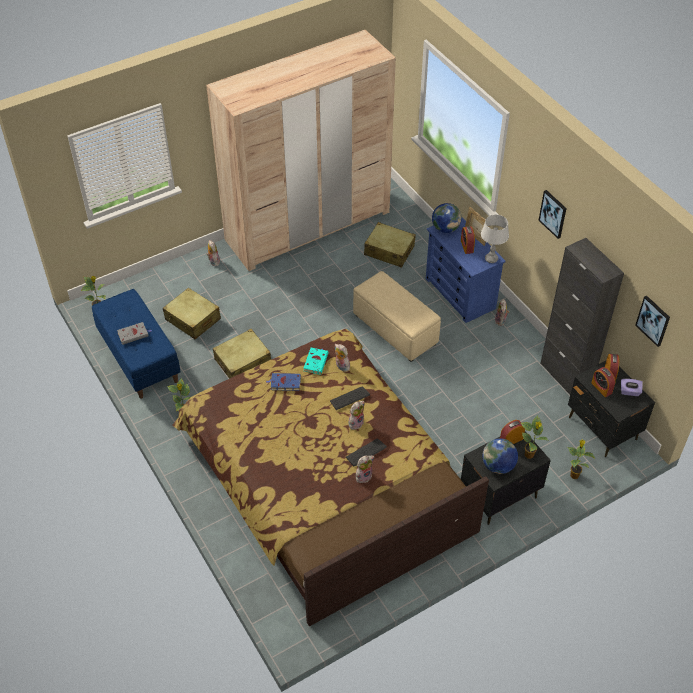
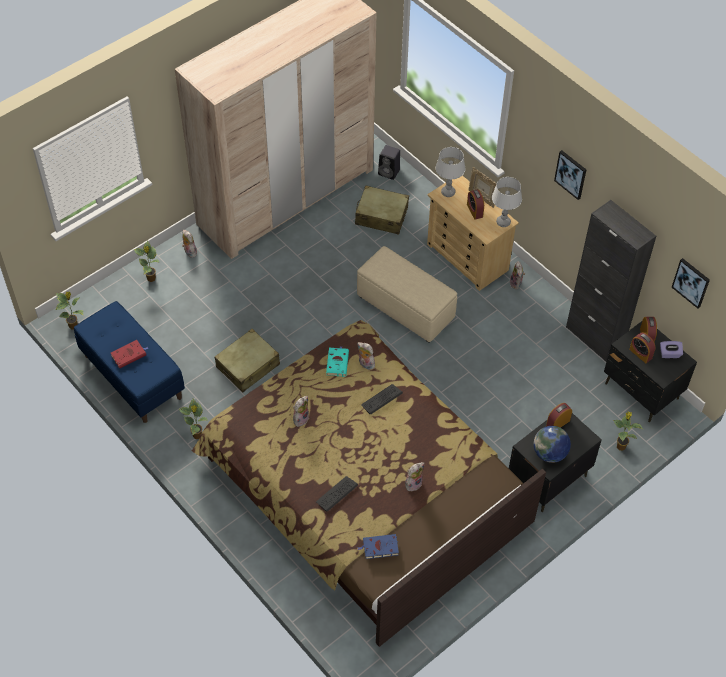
camera: 10 degrees left, 5 degrees up
(134, 334) = (129, 355): grey book -> red book
(193, 319) = (182, 324): beige suitcase -> none
(284, 383) = (309, 391): blue book -> blue book (379, 548)
(355, 422) = (393, 425): plush toy -> plush toy (300, 418)
(366, 453) = (410, 457): keyboard -> keyboard (336, 494)
(404, 216) = (389, 172): none -> black speaker
(445, 228) = (448, 192): globe -> grey table lamp
(460, 294) = (467, 257): blue dresser -> beige dresser
(529, 455) = (579, 437): potted plant -> potted plant (151, 279)

